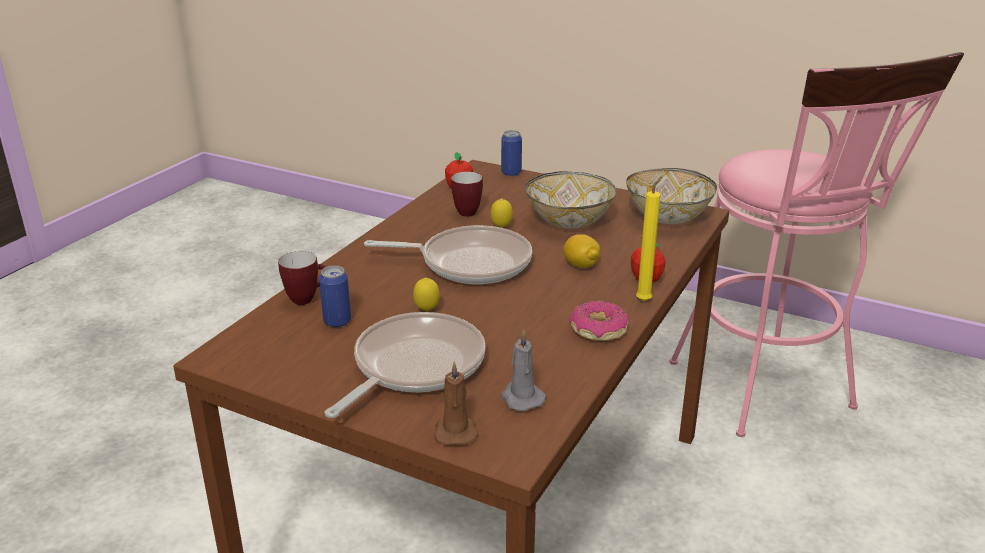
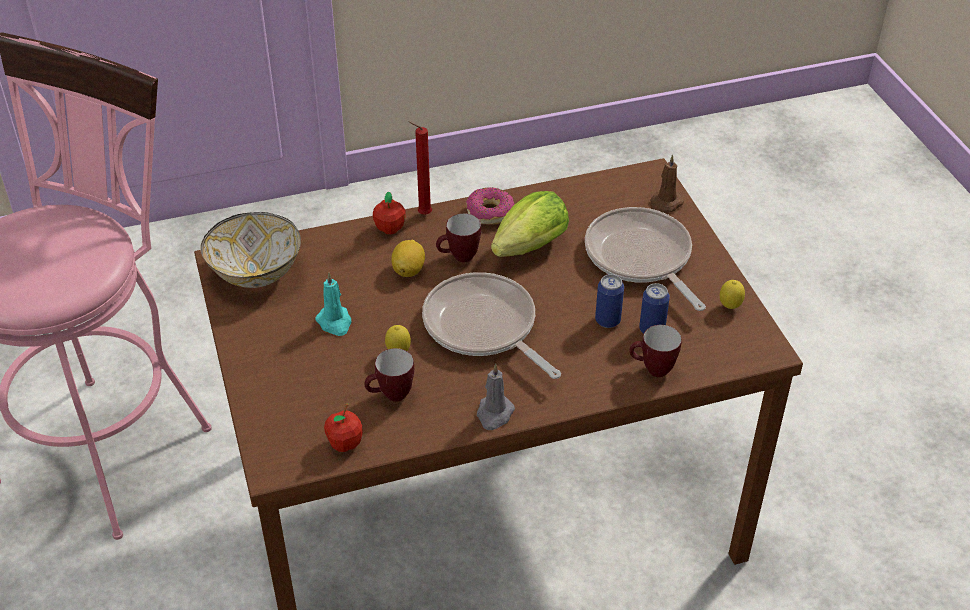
camera: 135 degrees left, 15 degrees up
(413, 367) = (641, 258): frying pan -> frying pan turned 75 degrees clockwise
(427, 311) = (577, 299): lemon -> lemon (729, 307)
(511, 173) = (259, 434): can -> can (607, 320)
(521, 321) = (526, 249): none -> lettuce
(521, 398) = (603, 200): grey candle -> grey candle (494, 414)
(561, 289) = (459, 258): none -> mug
(568, 221) = (335, 322): bowl -> turquoise candle
(645, 300) = (422, 214): yellow candle -> red candle

